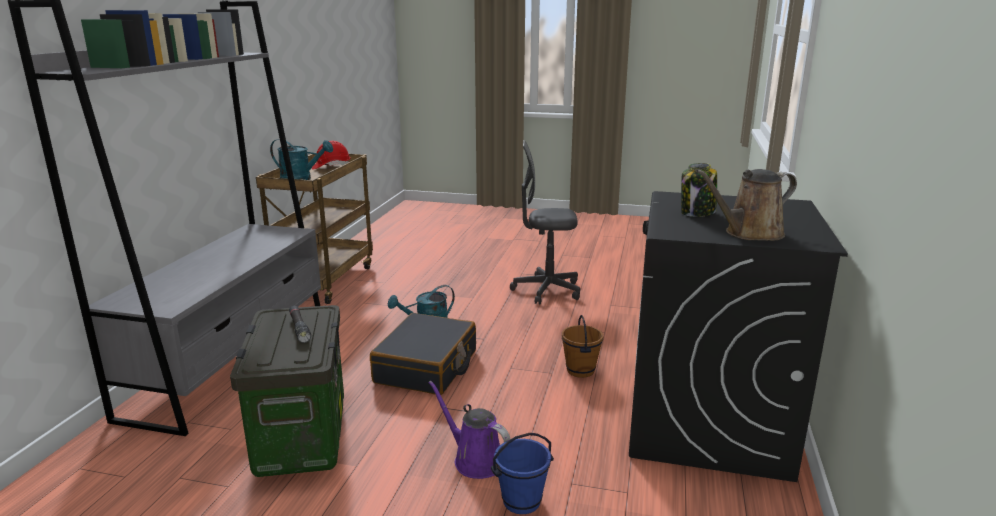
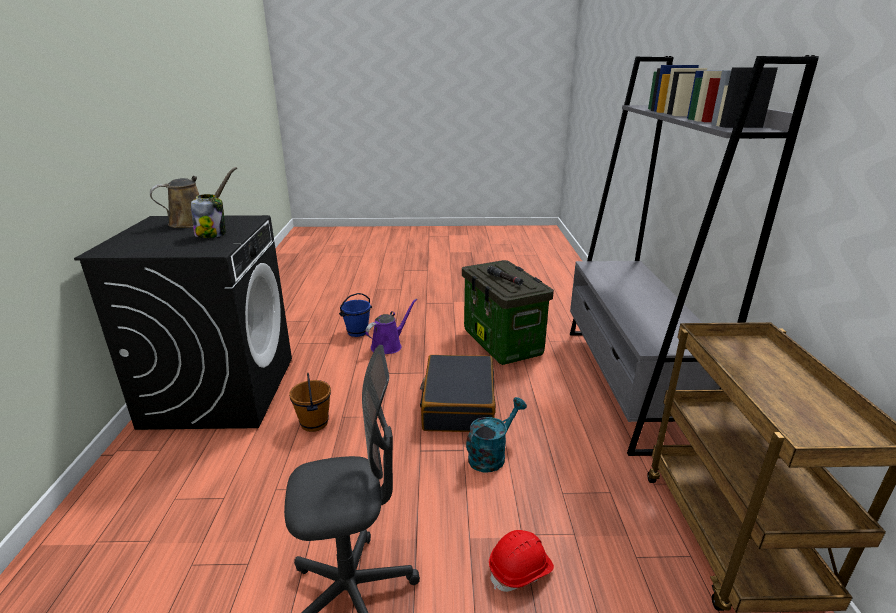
camera: 165 degrees right, 5 degrees up
(301, 179) = (752, 361): turquoise watering can -> none
(331, 167) = (804, 419): red hard hat -> red hard hat (520, 570)
(474, 460) = (389, 345): purple watering can -> purple watering can turned 75 degrees counterclockwise

